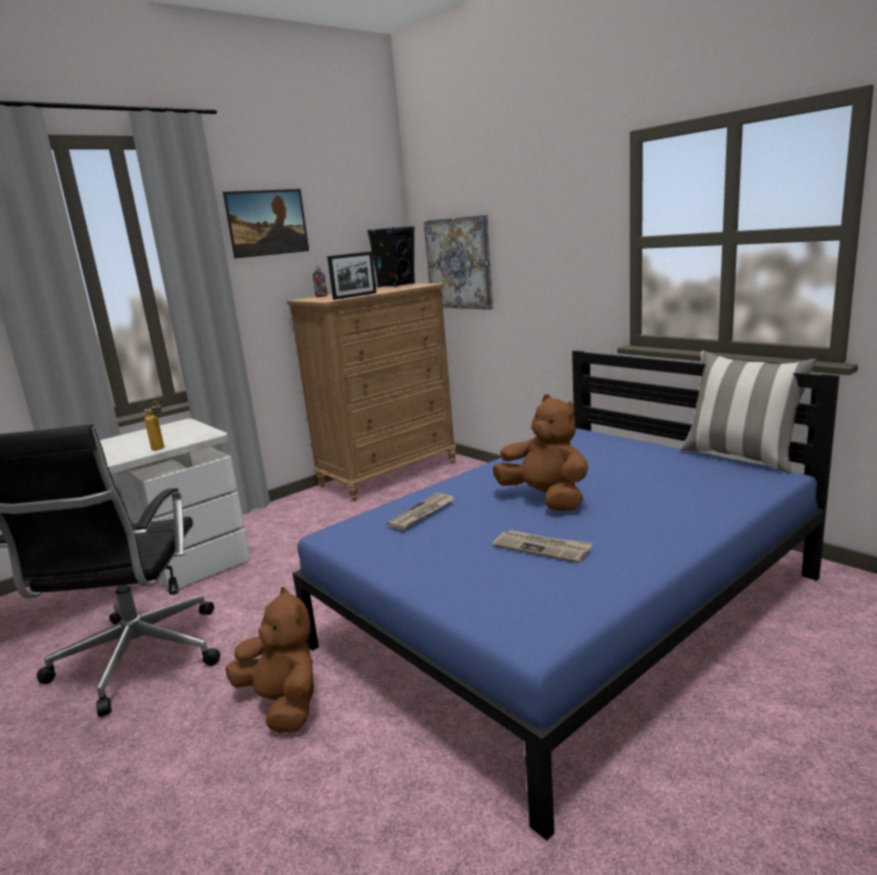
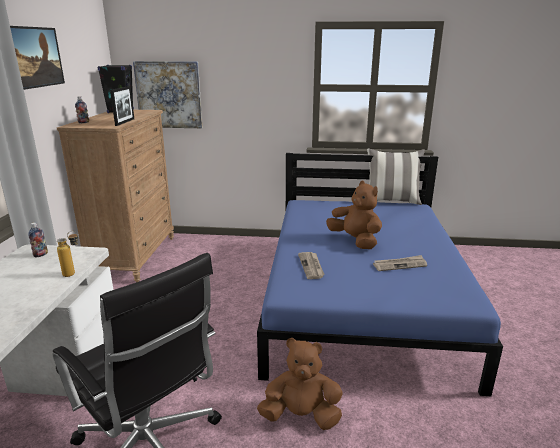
camera: 45 degrees left, 5 degrees up
(178, 428) = (41, 255): none -> bottle
(545, 499) = (355, 241): brown plush toy -> brown plush toy turned 45 degrees clockwise

